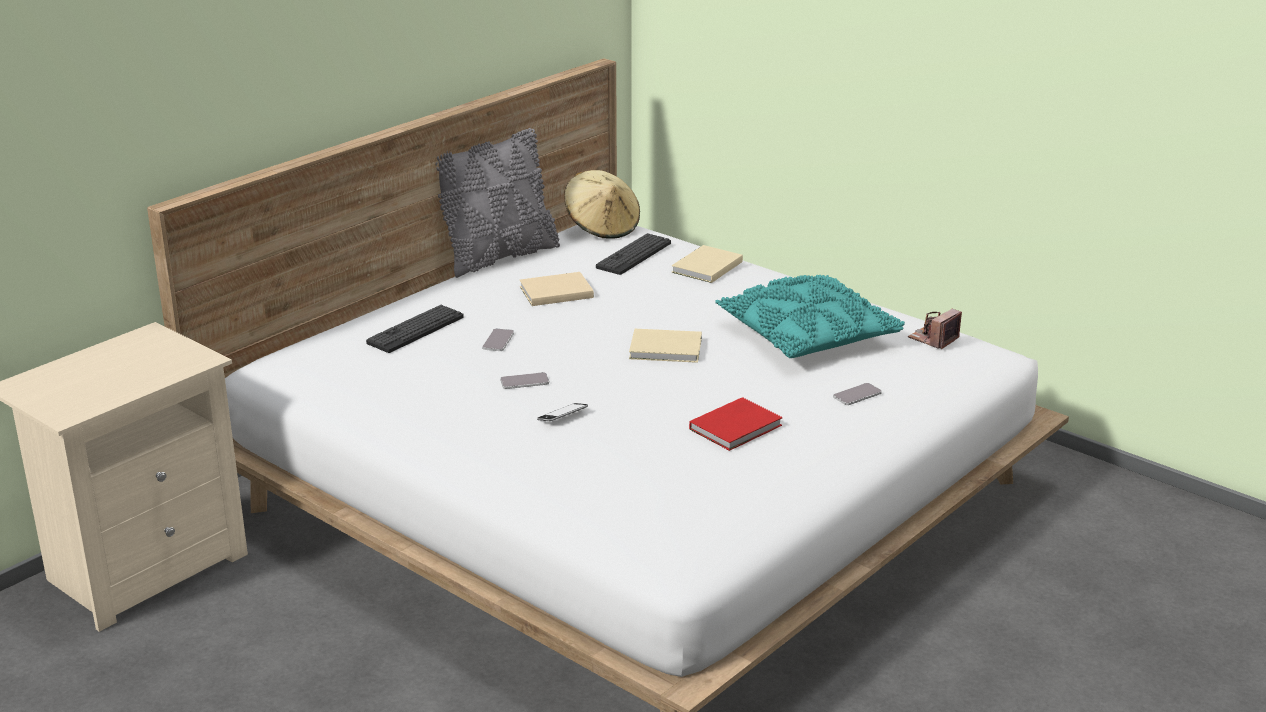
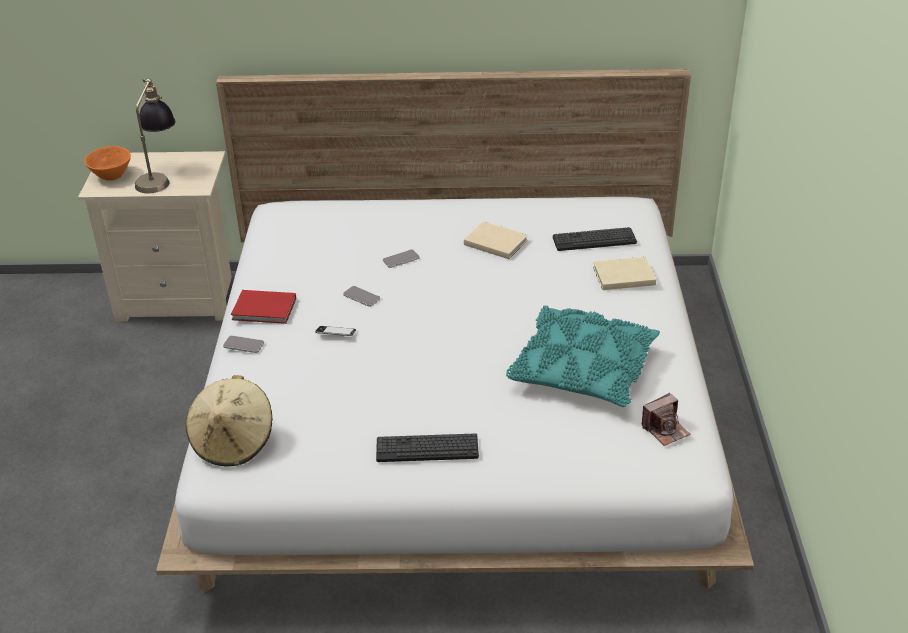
camera: 50 degrees right, 10 degrees up
(56, 398) = (110, 176): none -> orange bowl
(127, 372) = (159, 177): none -> table lamp
(415, 330) = (376, 226): keyboard -> keyboard (427, 449)
(499, 256) = (519, 197): grey pillow -> none
(602, 228) = (617, 207): beige hat -> beige hat (233, 442)
(667, 349) = (477, 324): beige book -> none
(738, 427) = (408, 408): red book -> red book (265, 310)
(857, 395) = (523, 436): phone -> phone (243, 345)
(934, 339) = (665, 430): camera -> camera turned 150 degrees clockwise

